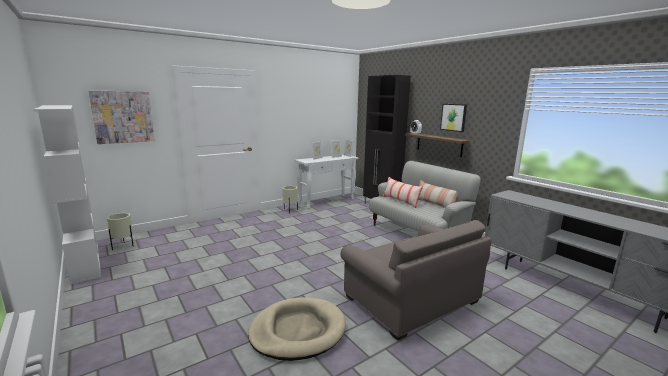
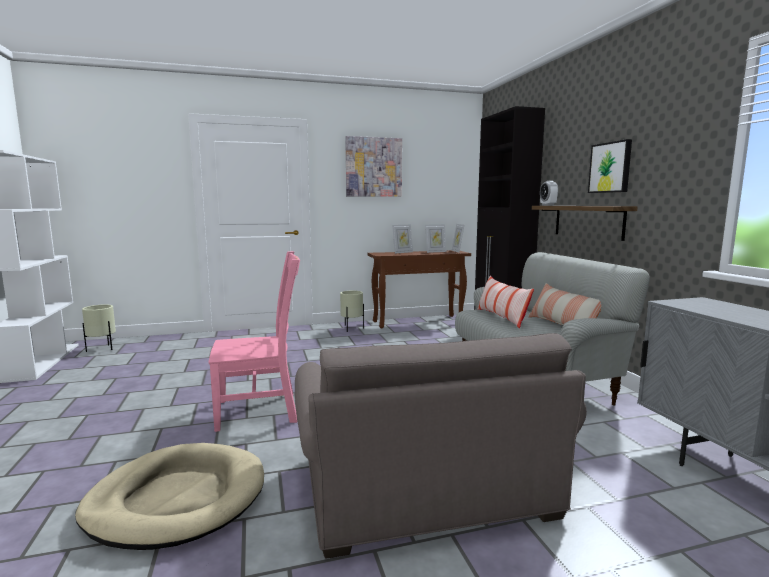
camera: 20 degrees right, 5 degrees down
(123, 117) = (123, 180): picture -> picture (373, 167)
(290, 274) = (261, 411): none -> pink chair
(327, 201) = (418, 321): white console table -> brown console table

